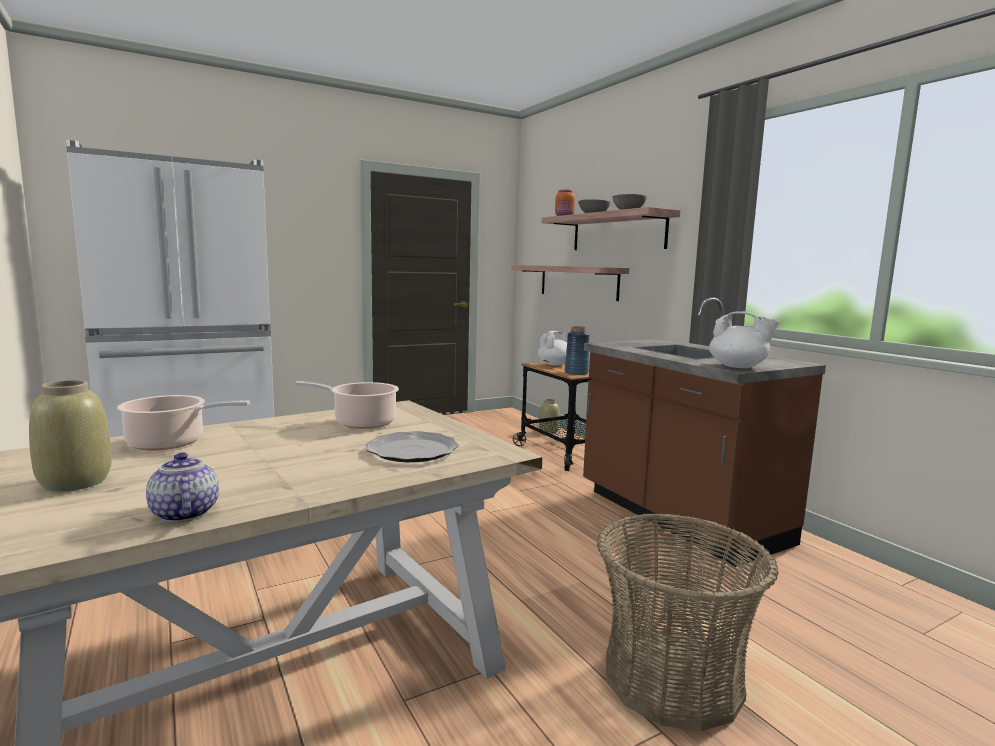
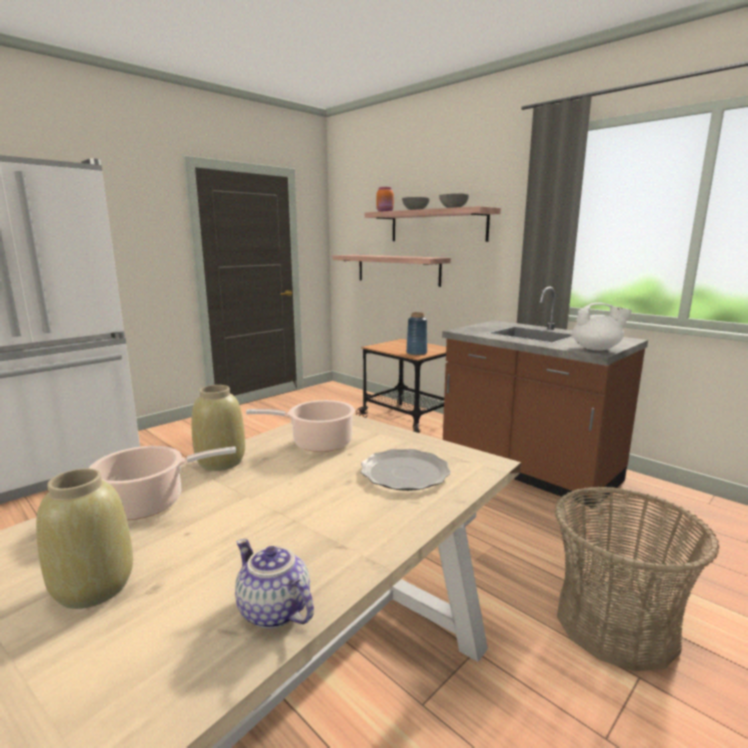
camera: 15 degrees left, 5 degrees up
(549, 431) = (378, 401): beige vase -> beige vase (222, 462)
(555, 364) = (390, 345): white teapot -> none

